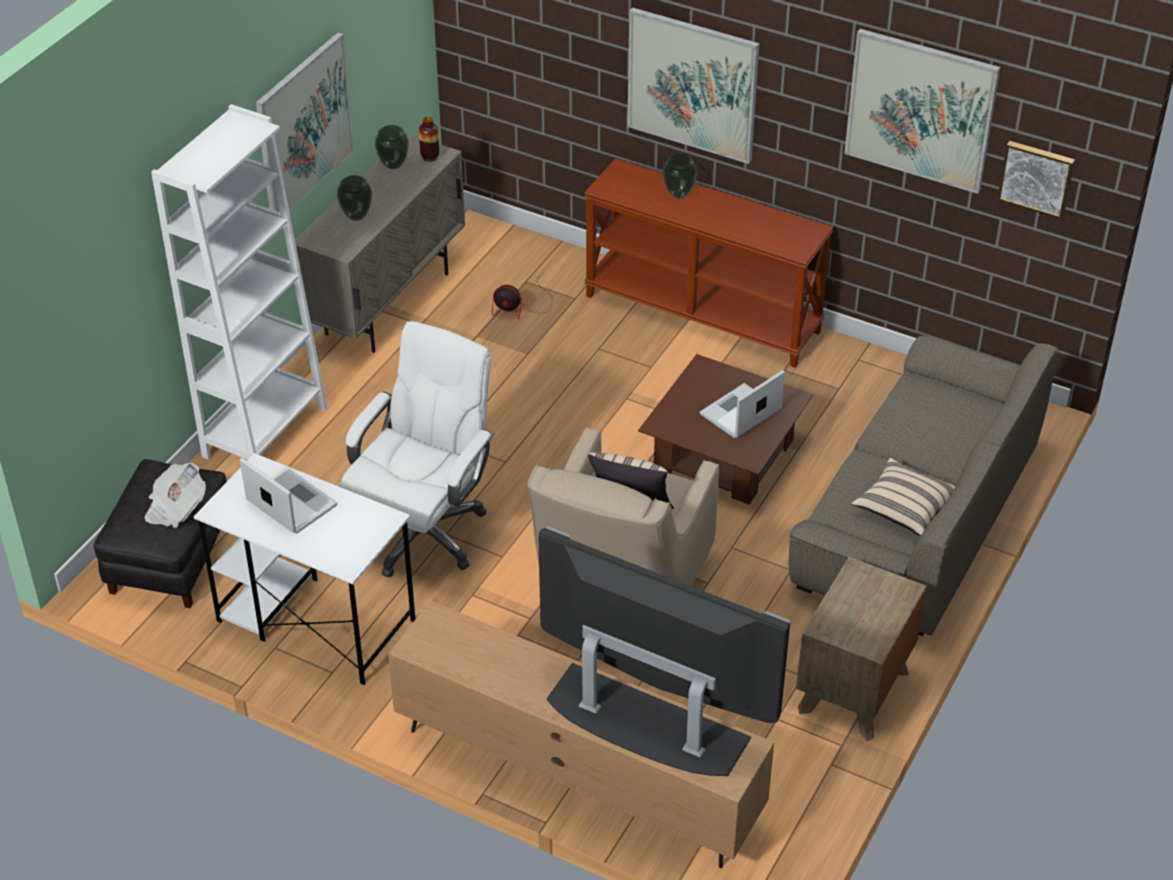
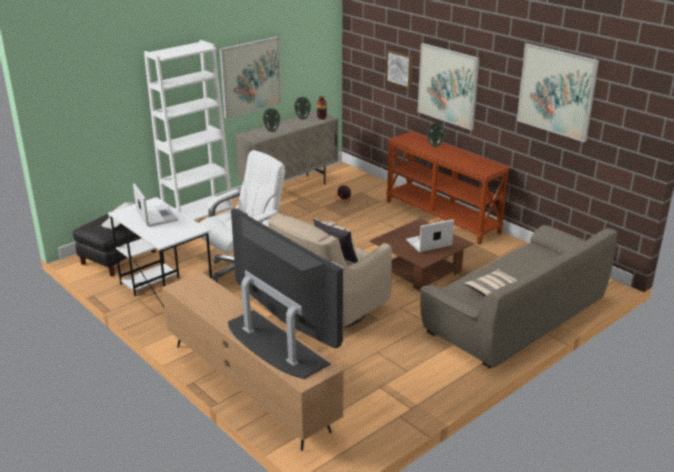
camera: 20 degrees right, 15 degrees down
(853, 691) = (433, 385): brown nightstand -> none
(1036, 177) = (617, 131): picture -> picture (400, 68)

